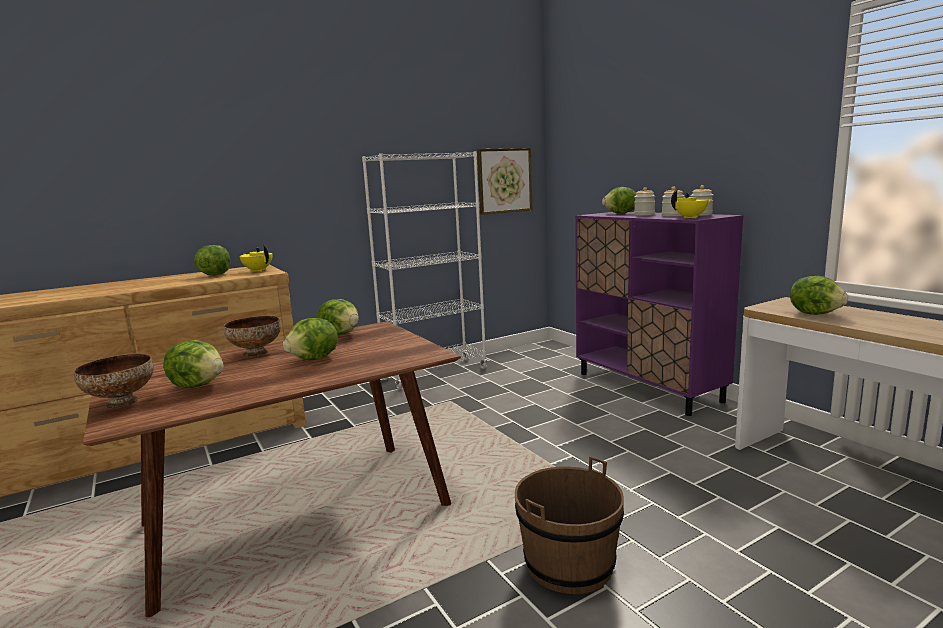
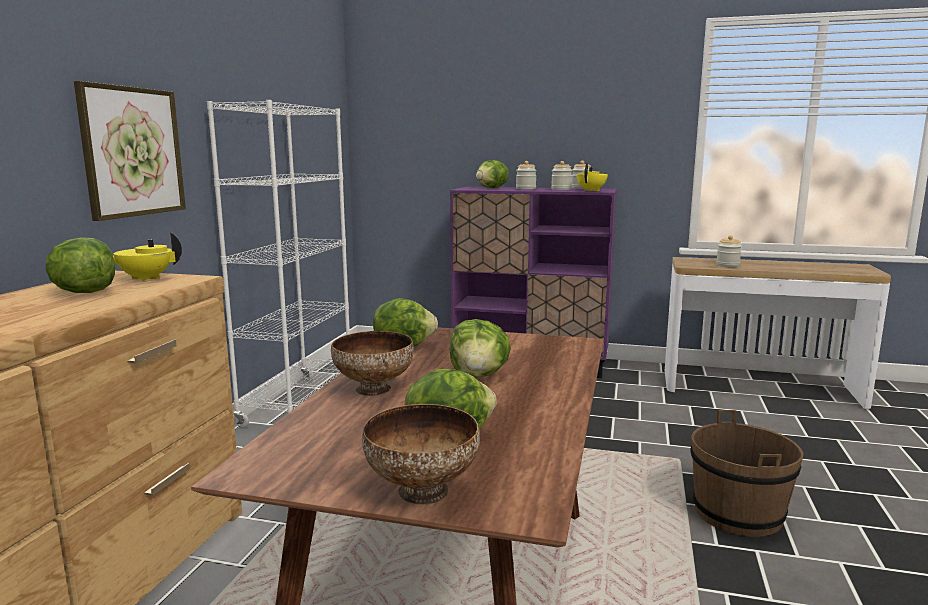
camera: 45 degrees left, 0 degrees up
(504, 180) = (322, 148): picture -> picture (132, 152)
(815, 314) = (727, 265): lettuce -> jar

